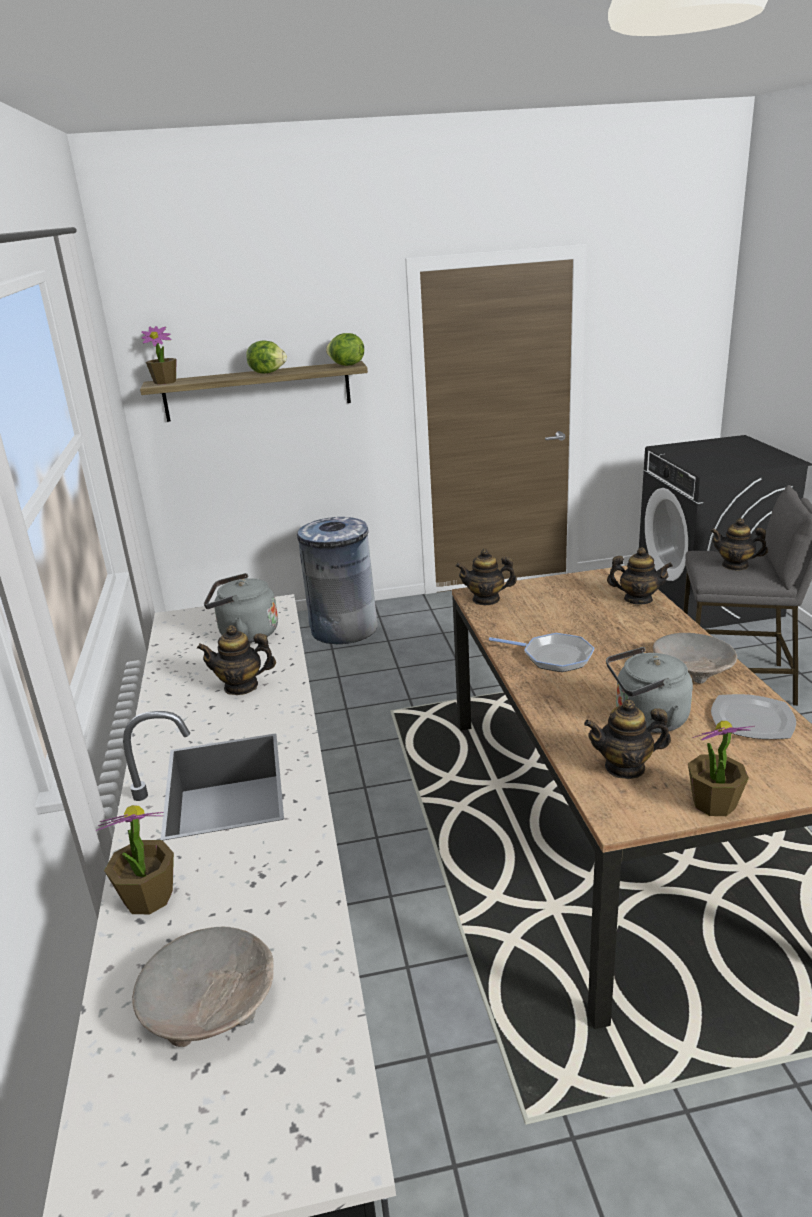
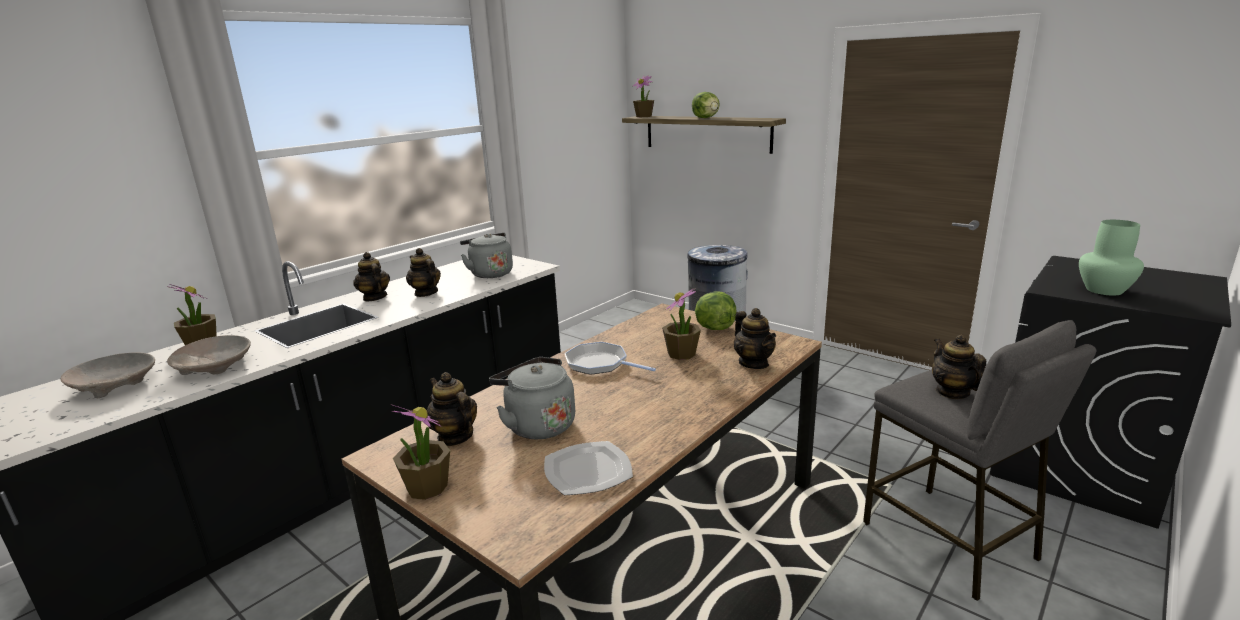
camera: 50 degrees right, 5 degrees down
(346, 365) = (762, 119): lettuce -> lettuce (714, 328)
(486, 599) = (662, 317): teapot -> teapot (374, 297)
(553, 657) = (600, 364): frying pan -> frying pan turned 135 degrees clockwise
(581, 618) = (681, 354): none -> potted plant
(692, 668) = (652, 420): beige bowl -> beige bowl (215, 367)
(727, 462) = (1105, 290): none -> green vase

